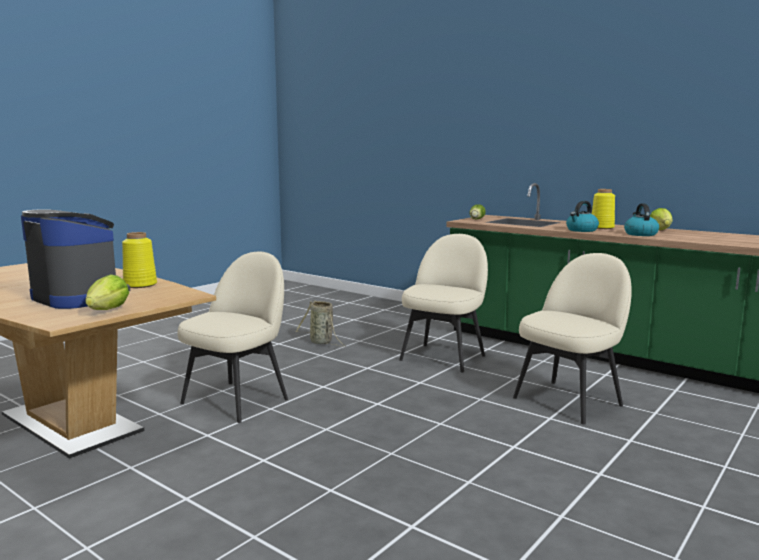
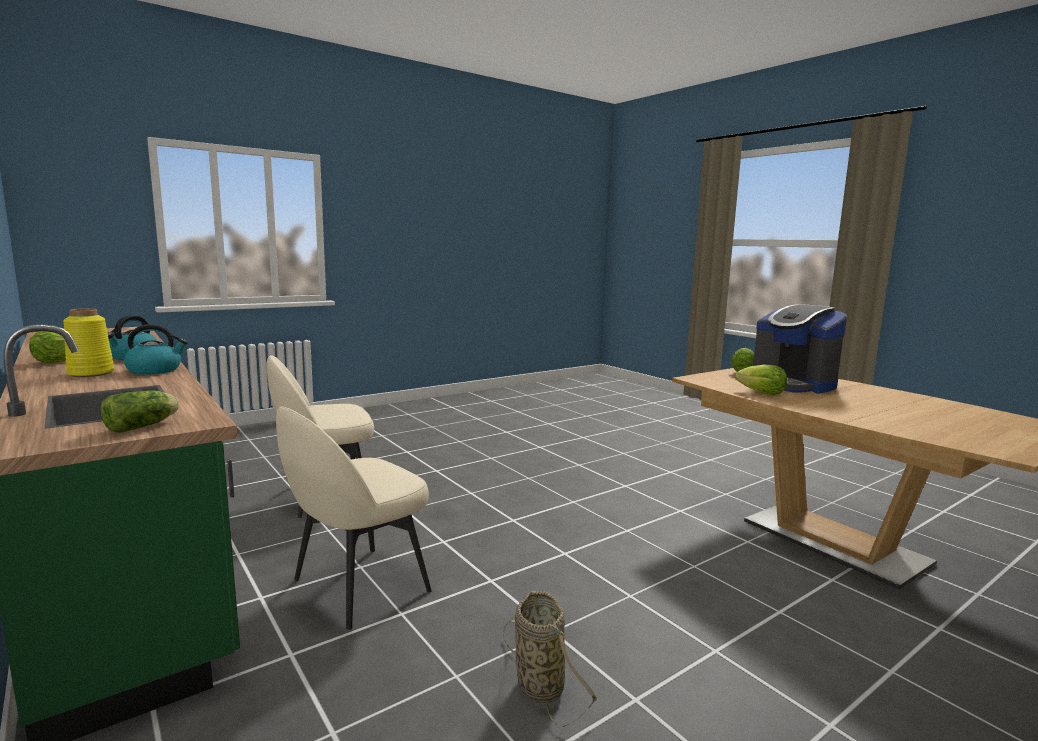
camera: 165 degrees left, 0 degrees up
(140, 285) = (762, 393): yellow vase -> lettuce
(237, 400) = (668, 547): beige chair -> none

